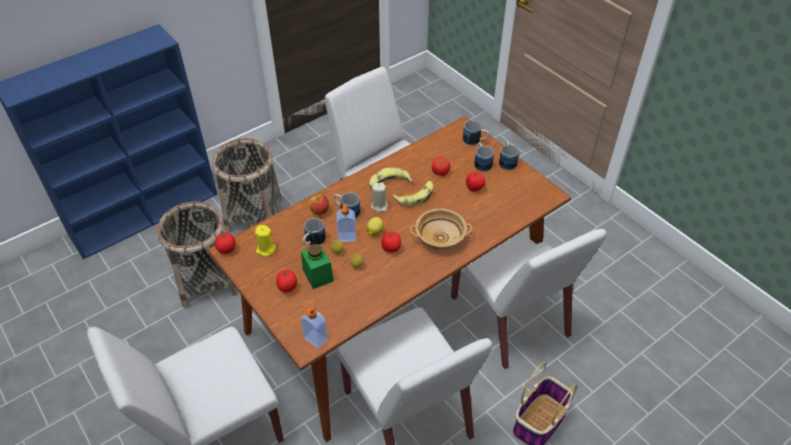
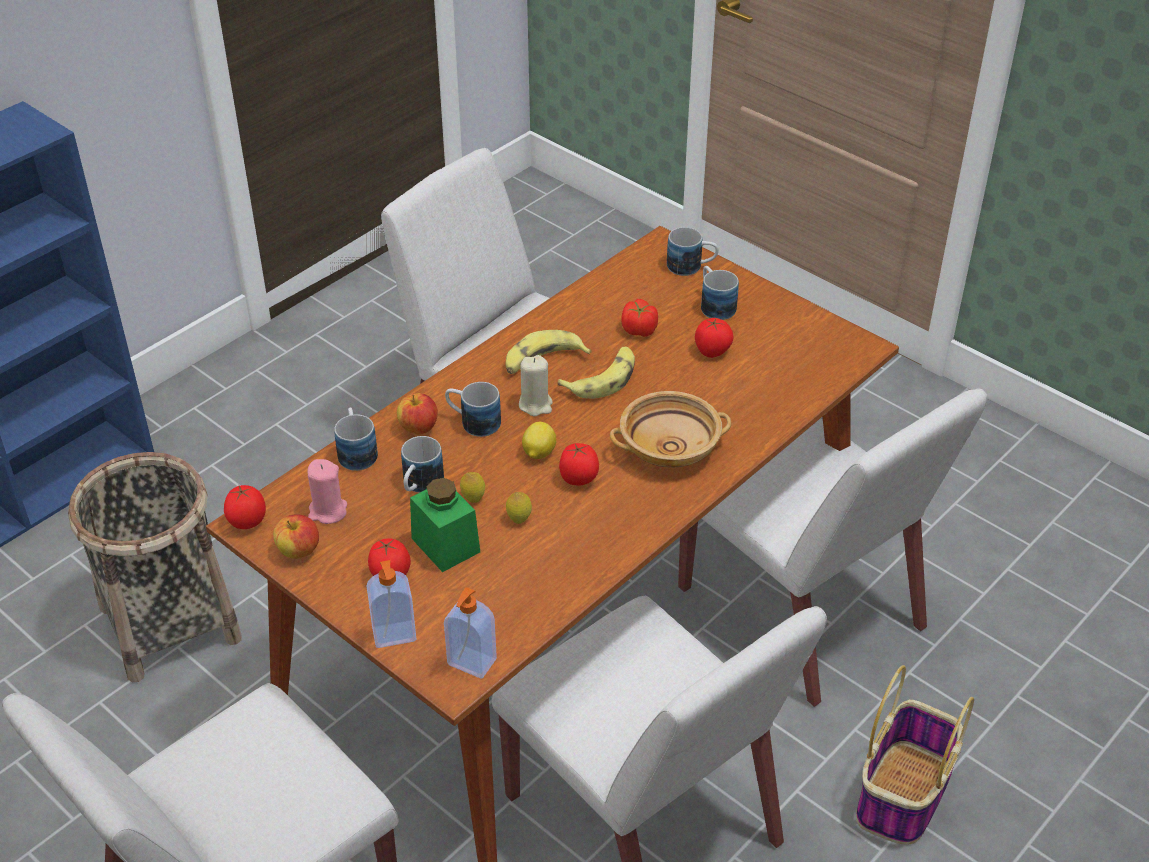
camera: 10 degrees left, 5 degrees down
(247, 268) = (299, 551): none -> apple
(254, 215) = (242, 483): basket -> none
(266, 249) = (327, 511): yellow candle -> pink candle
(347, 237) = (486, 469): soap dispenser -> soap dispenser (394, 635)
(507, 161) = (762, 297): mug -> mug (356, 451)

